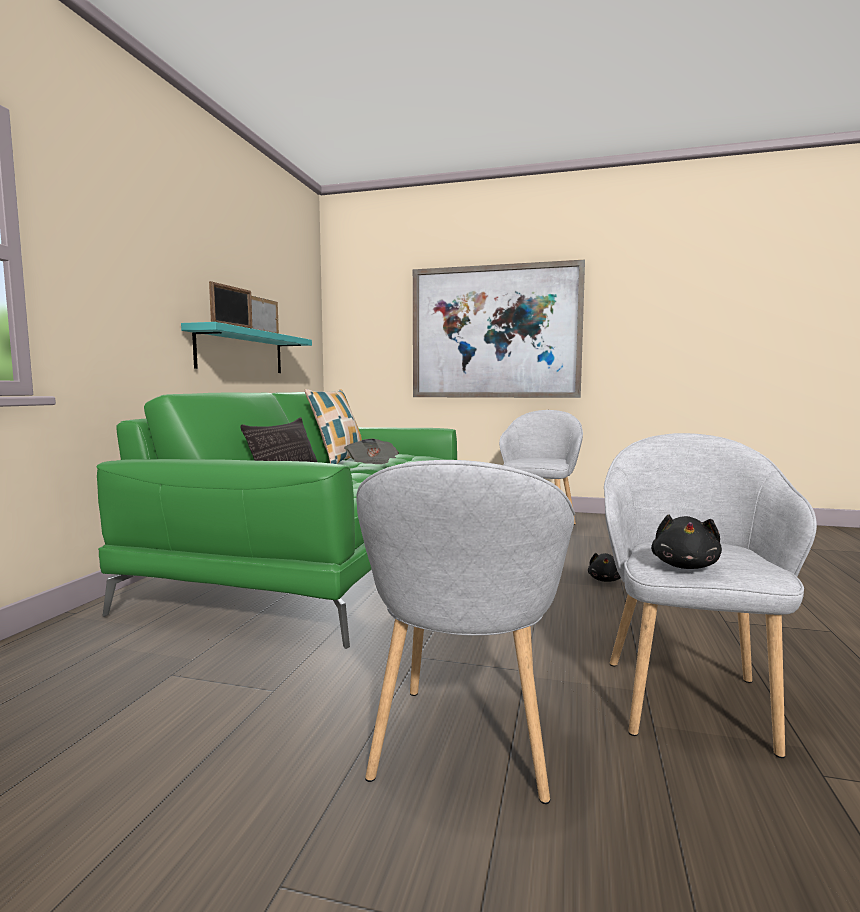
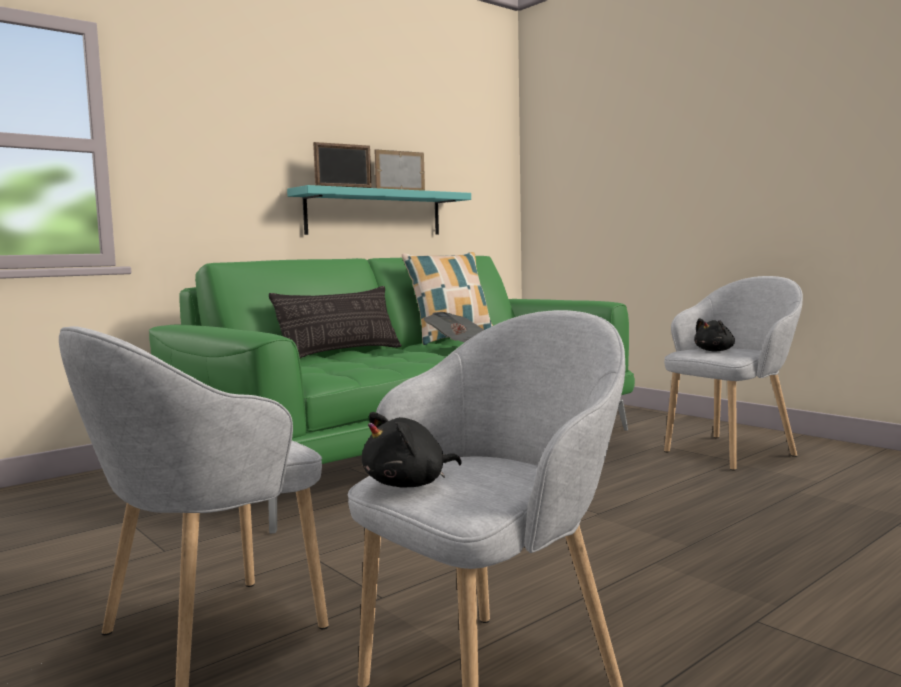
camera: 35 degrees right, 0 degrees up
(495, 332) = (718, 163): picture -> none
(605, 580) = (683, 532): black plush toy -> black plush toy (715, 351)

